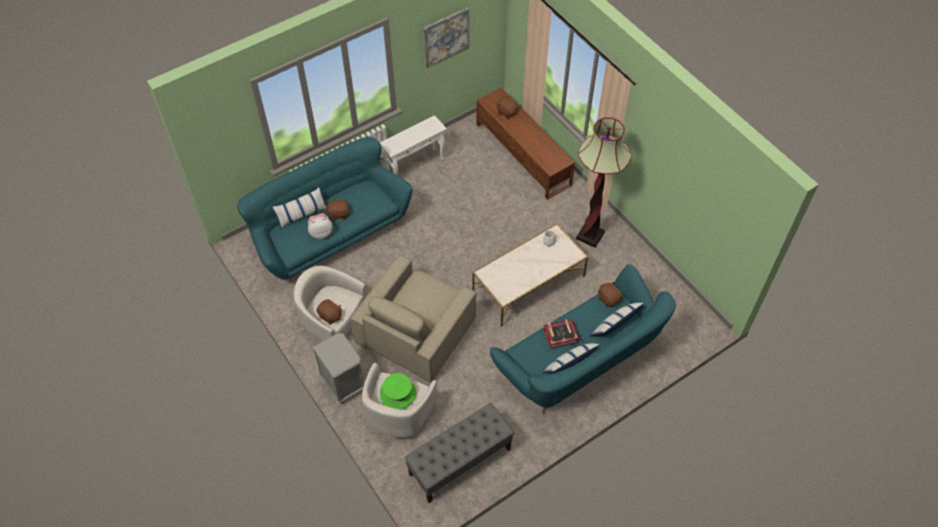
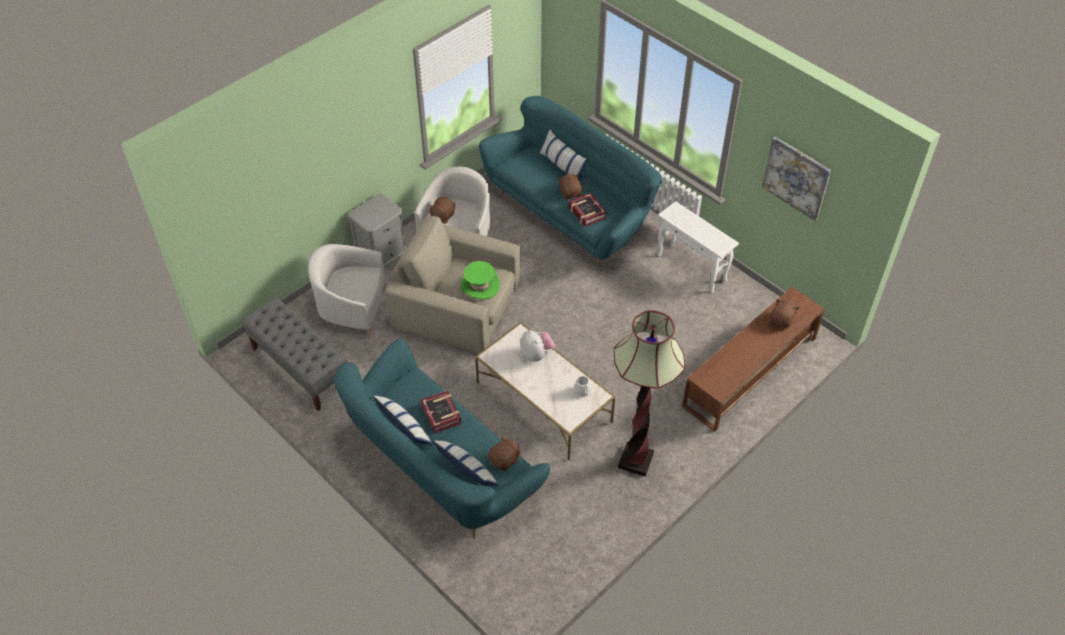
camera: 80 degrees right, 5 degrees down
(321, 232) = (541, 183): plush toy -> plush toy (537, 354)
(366, 206) = (587, 212): none -> book
(398, 394) = (354, 285): green hat -> green hat (480, 285)

